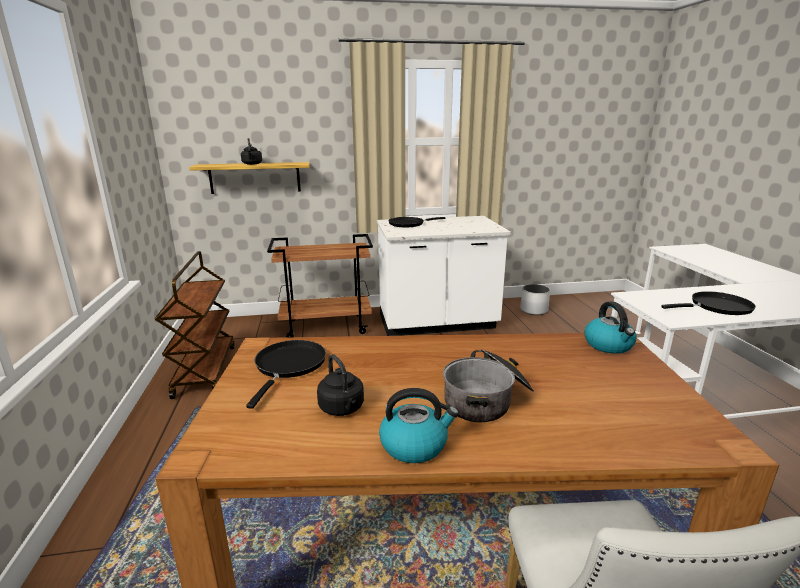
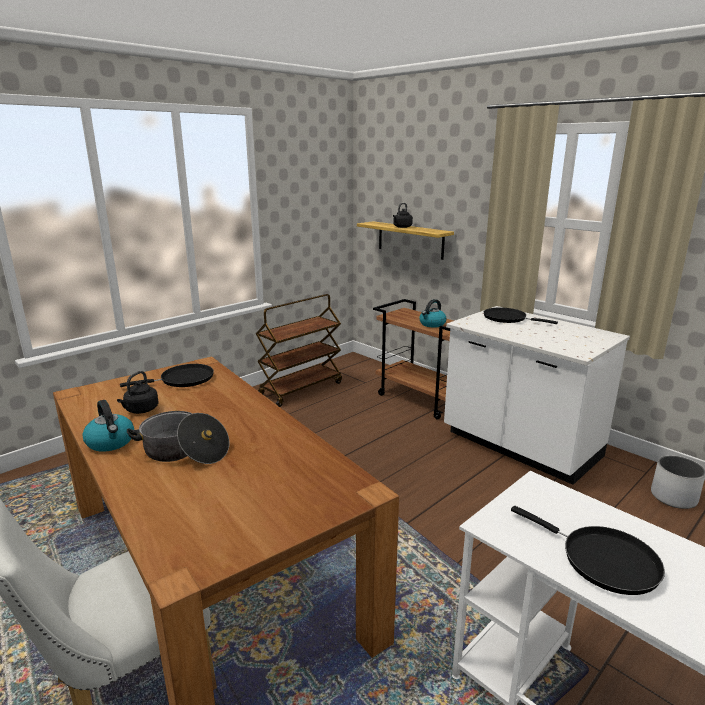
camera: 55 degrees right, 0 degrees up
(609, 345) = (343, 487): kettle -> kettle (432, 324)

